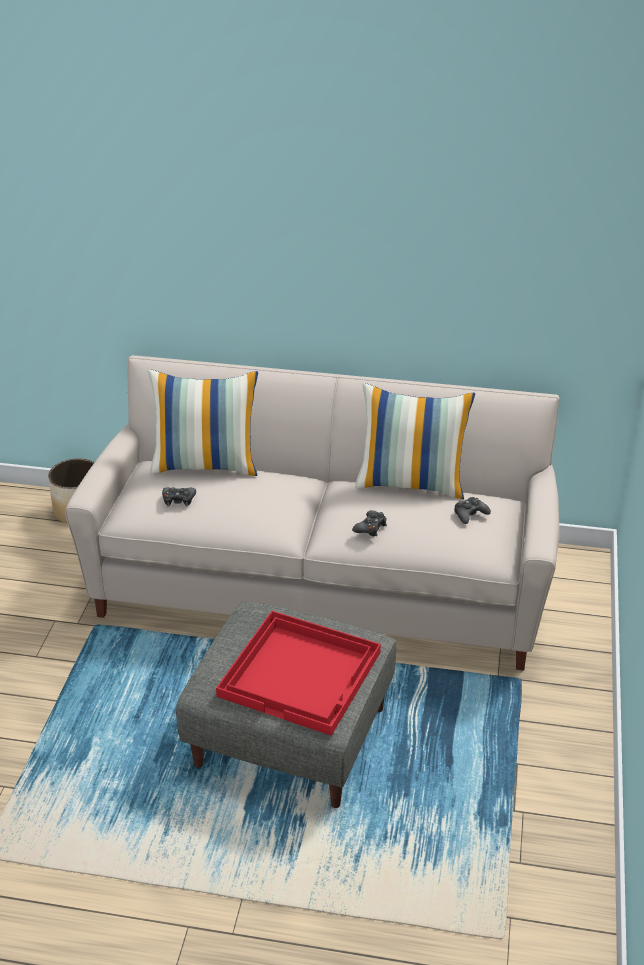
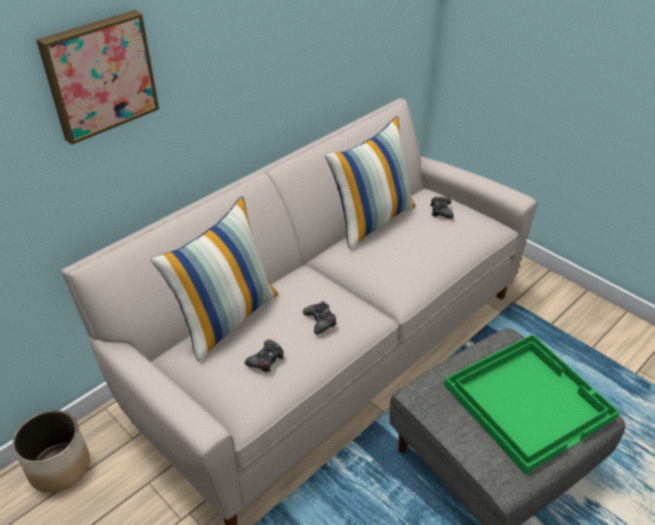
camera: 55 degrees left, 5 degrees up
(198, 225) = (99, 75): none -> picture
(301, 673) = (528, 400): red tray -> green tray
(370, 527) = (415, 264): black game controller -> black game controller (320, 321)

